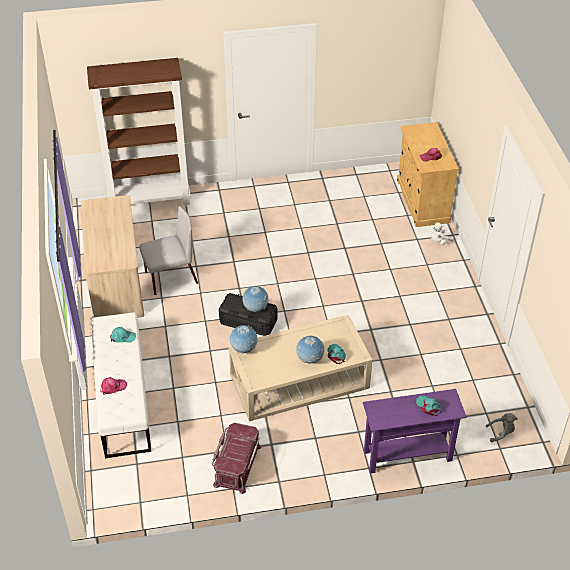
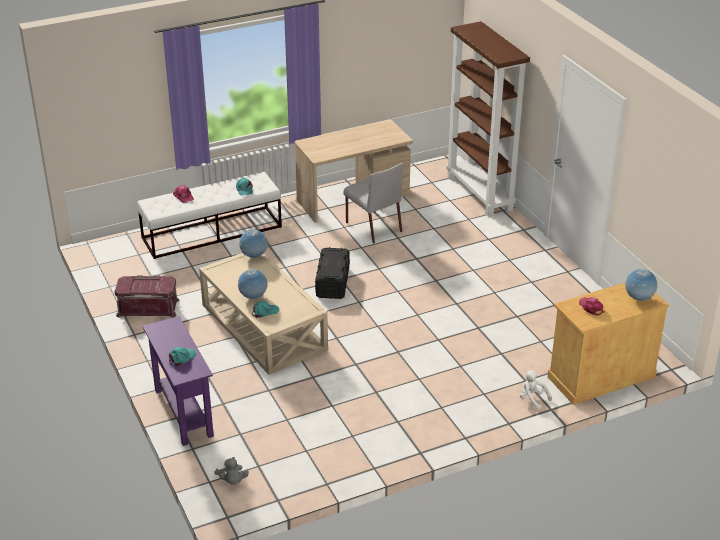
camera: 75 degrees right, 10 degrees down
(255, 309) = (331, 268): globe -> globe (639, 298)

